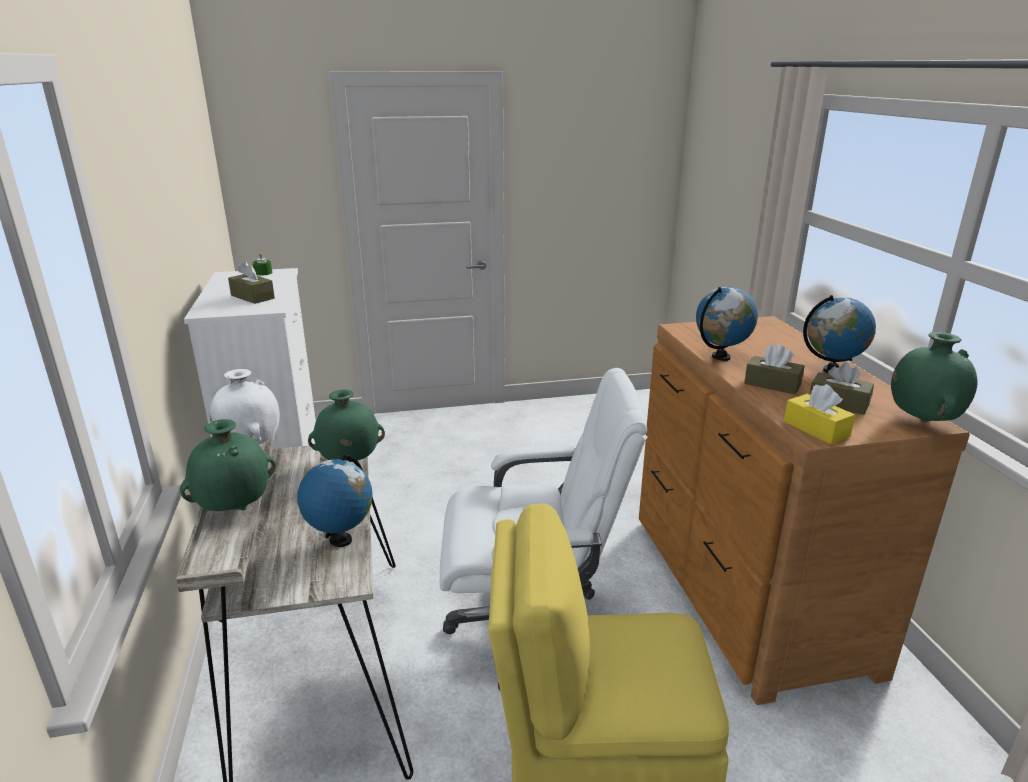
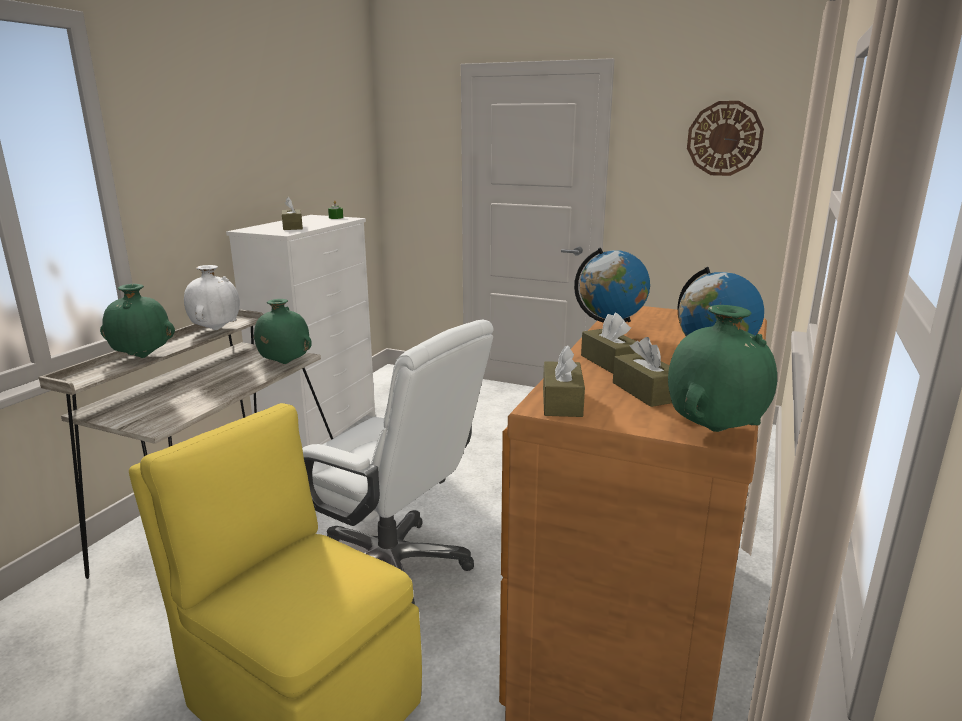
camera: 35 degrees right, 5 degrees down
(340, 540) = (194, 404): globe -> none
(607, 147) = (724, 138): none -> wall clock
(816, 429) = (562, 402): yellow tissue box -> brown tissue box

